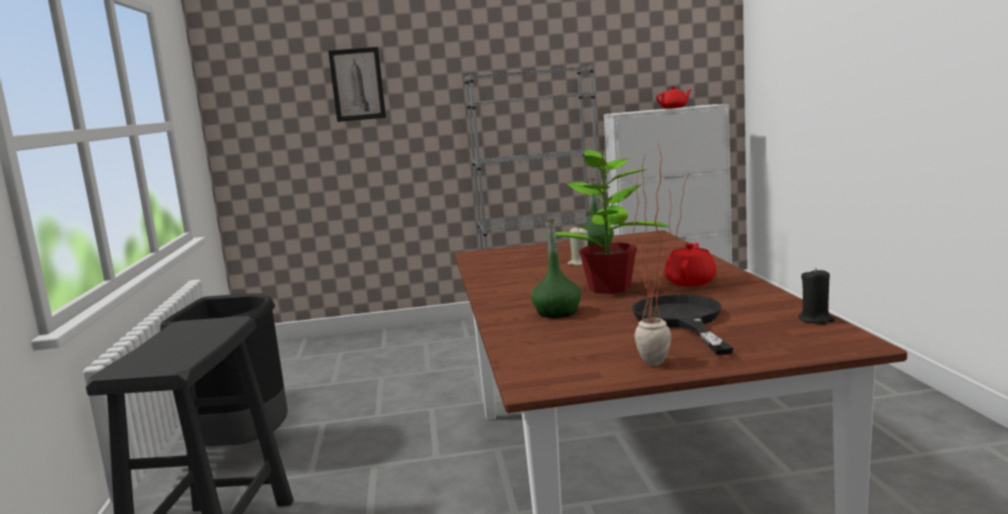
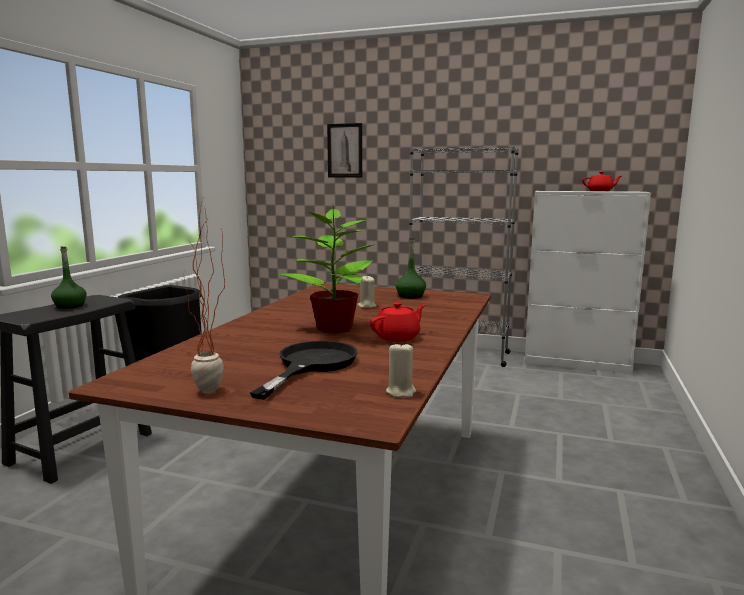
camera: 25 degrees right, 0 degrees up
(557, 312) = (258, 337): green bottle -> green bottle (70, 306)
(816, 320) = (401, 392): black candle -> beige candle

